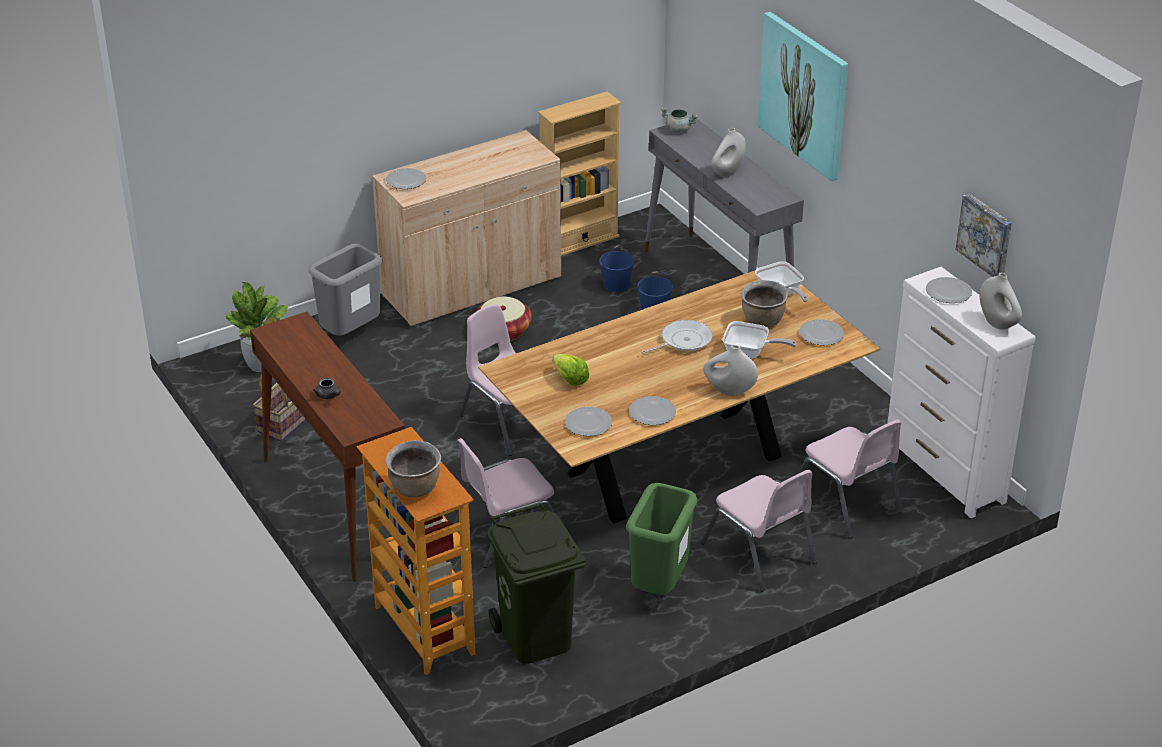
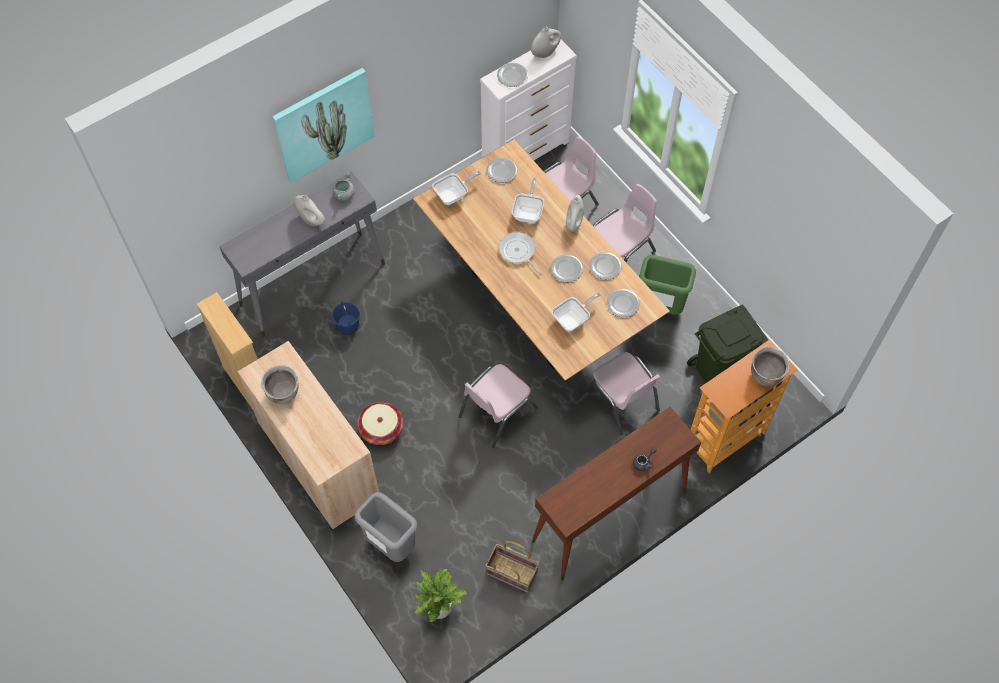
camera: 95 degrees left, 25 degrees up
(406, 180) = (327, 455): plate -> plate (566, 269)
(570, 379) = (573, 319): lettuce -> frying pan
(616, 284) = (312, 353): blue bucket -> none
(679, 129) = (242, 255): grey cooking pot -> grey cooking pot (344, 194)
(762, 321) = (488, 205): brown cooking pot -> brown cooking pot (283, 393)
(986, 235) = (502, 32): picture -> none

